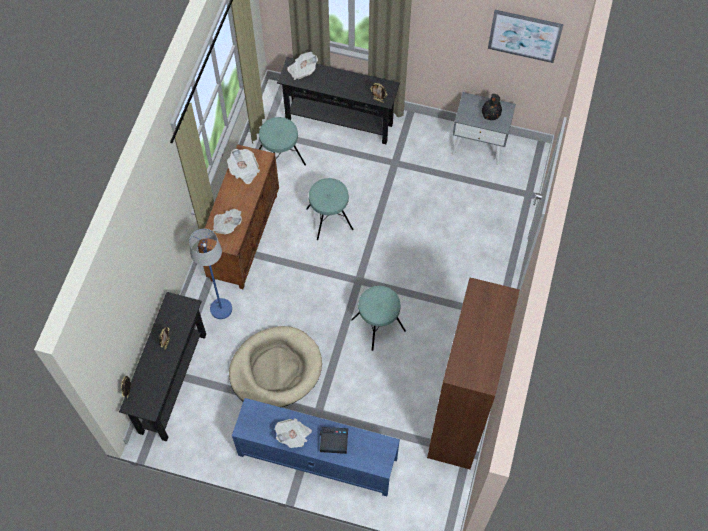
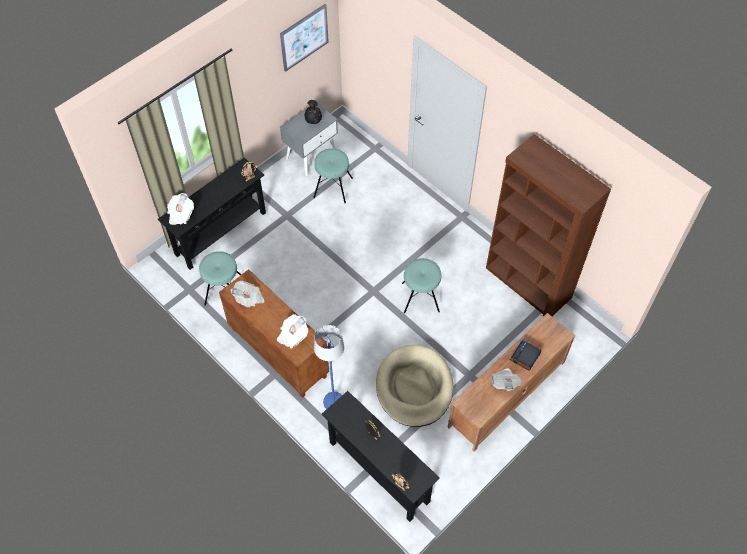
camera: 60 degrees left, 5 degrees down
(317, 457) = (506, 394): blue tv stand -> brown tv stand
(329, 219) = (305, 284): turquoise stool -> turquoise stool (333, 187)

